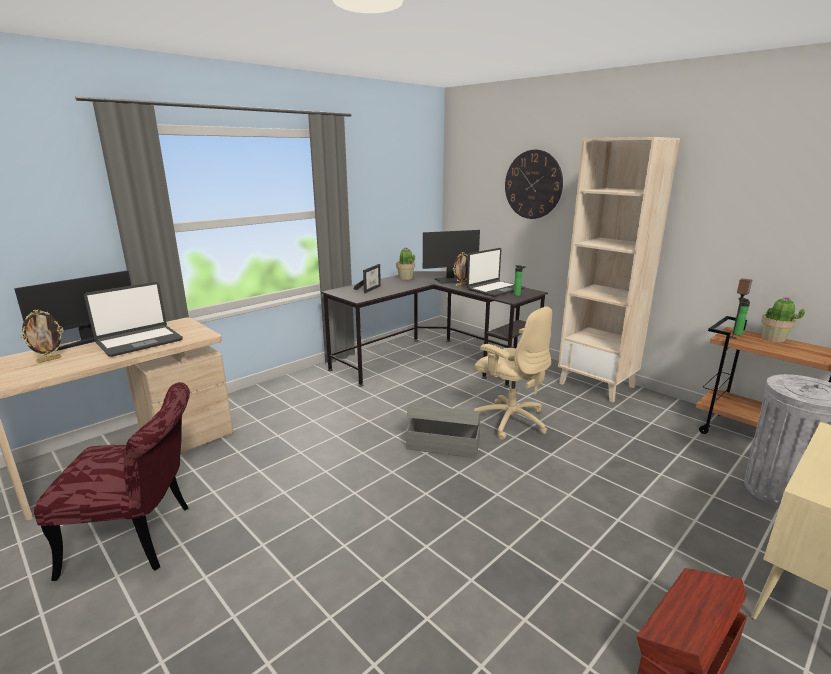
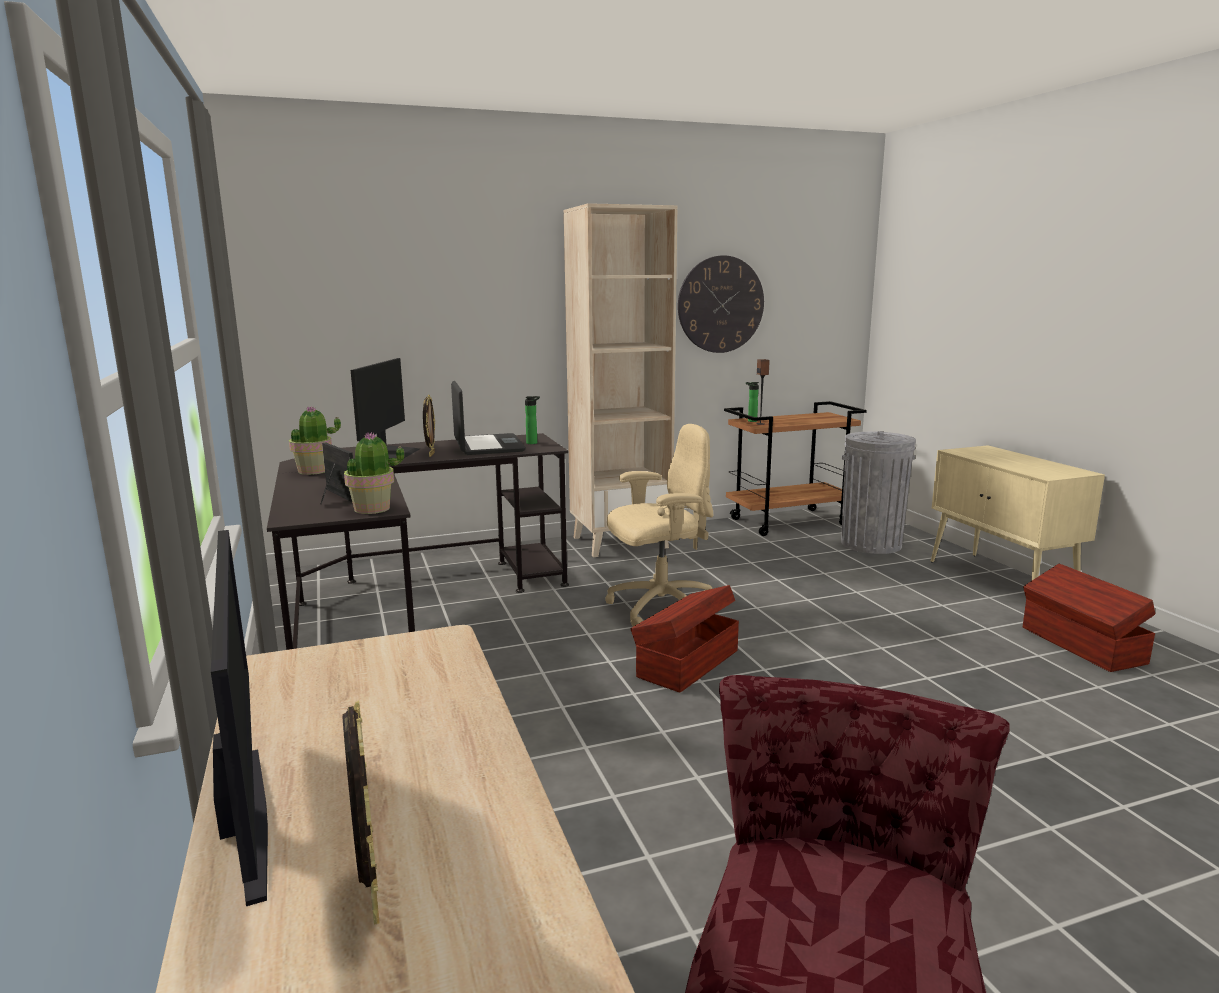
camera: 65 degrees left, 5 degrees down
(139, 342) = (381, 725): laptop -> none
(442, 444) = (686, 663): grey storage box -> brown storage box
(533, 184) = (446, 278): wall clock -> wall clock (720, 304)
(773, 339) = (774, 417): potted plant -> potted plant (372, 509)

